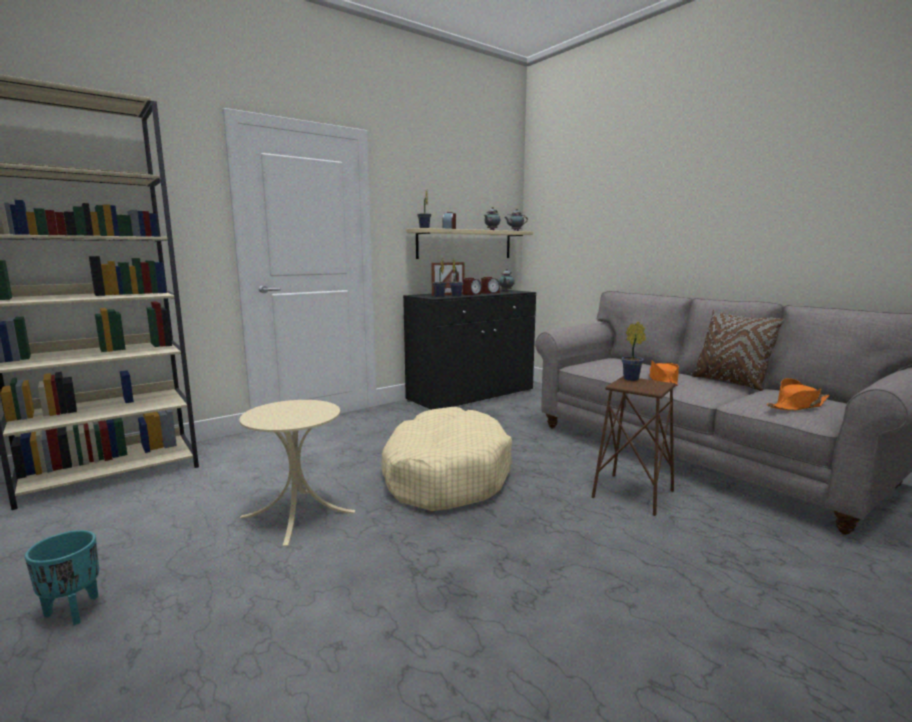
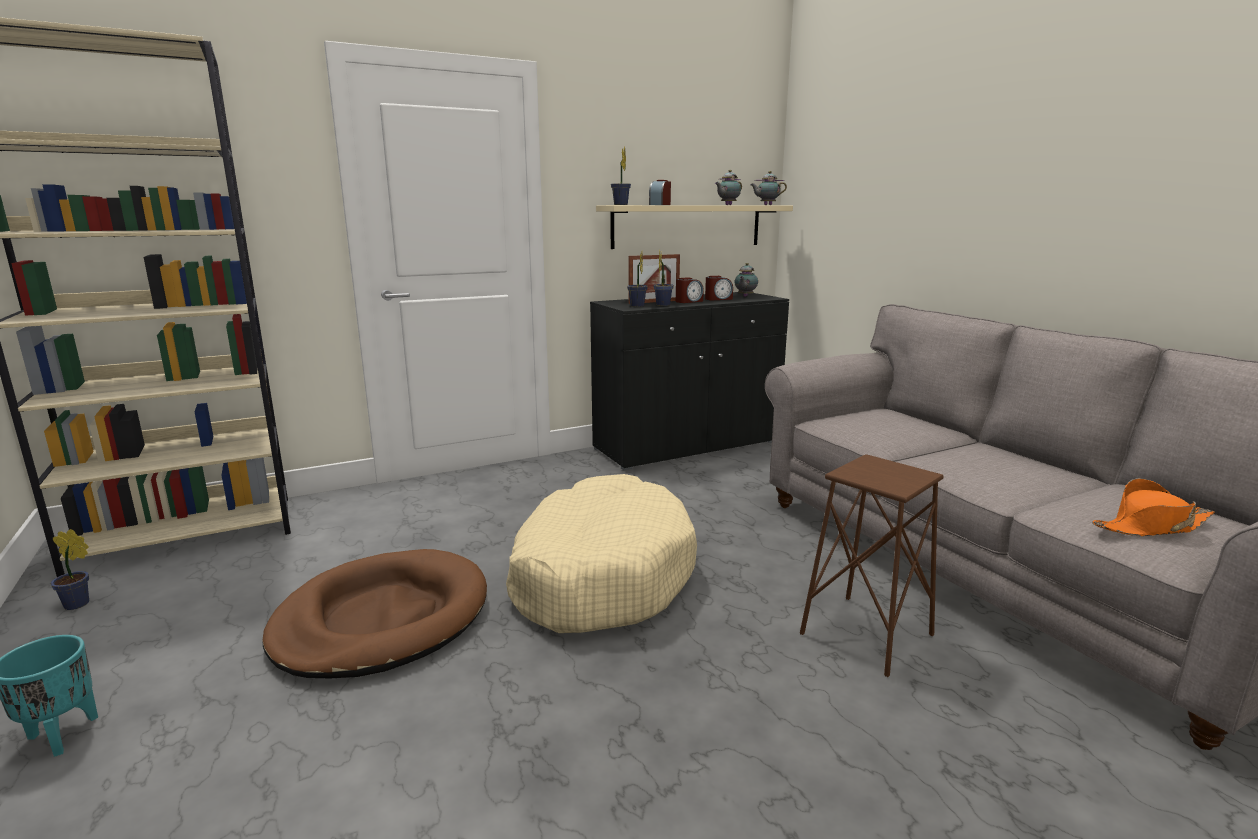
camera: 10 degrees right, 5 degrees up
(298, 514) = (382, 619): beige side table -> brown dog bed
(633, 379) = (877, 461): potted plant -> potted plant (79, 604)
(663, 381) = (945, 458): orange hat -> none
(729, 382) = (1057, 467): brown pillow -> none

